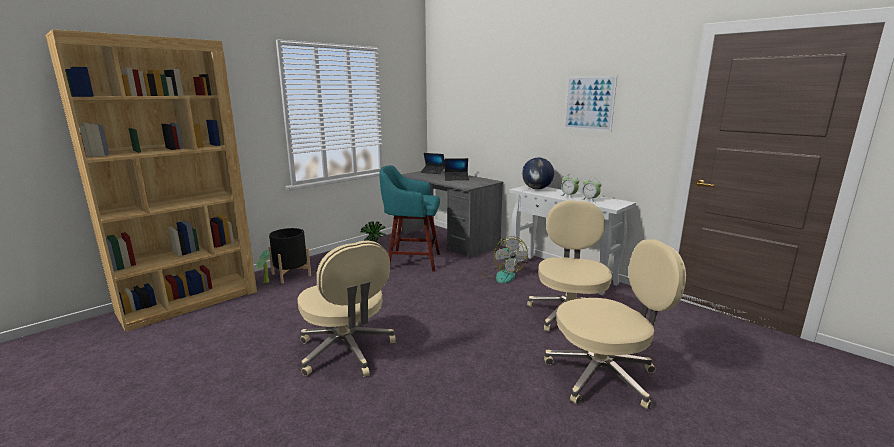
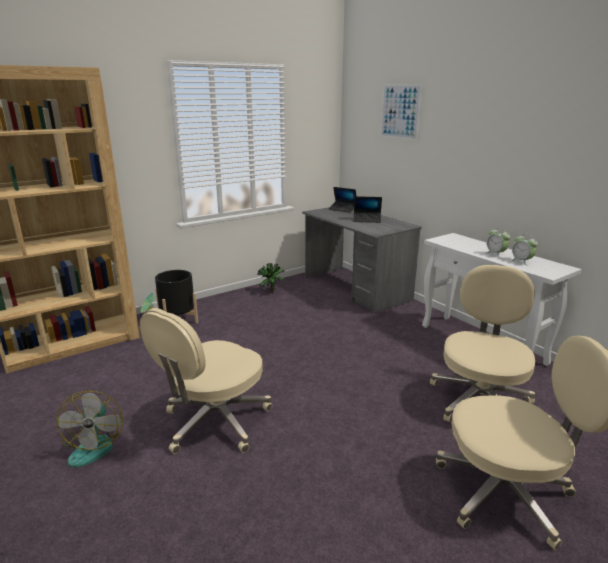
camera: 10 degrees right, 5 degrees up
(346, 351) = (214, 422): beige office chair -> beige office chair turned 60 degrees clockwise
(412, 261) = (309, 312): turquoise stool -> none
(502, 275) = (408, 339): fan -> fan (94, 445)
(537, 189) = (458, 241): globe -> none
(589, 103) = (532, 139): picture -> picture (400, 111)

